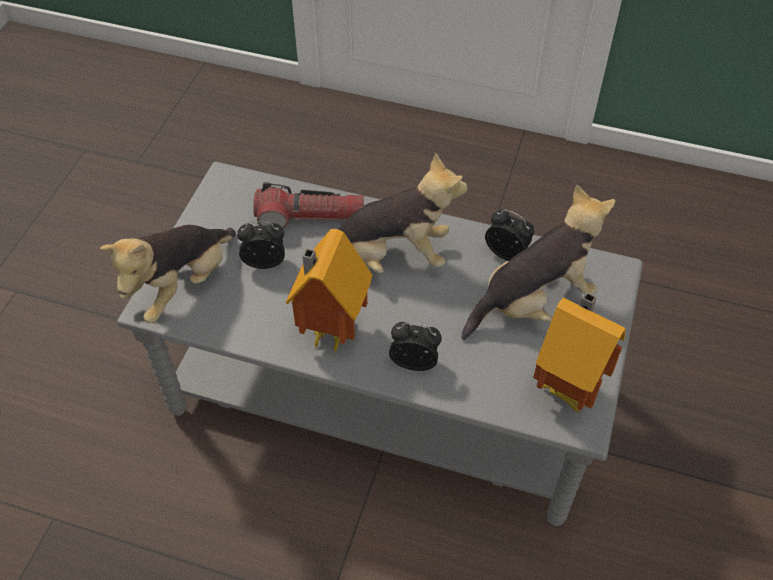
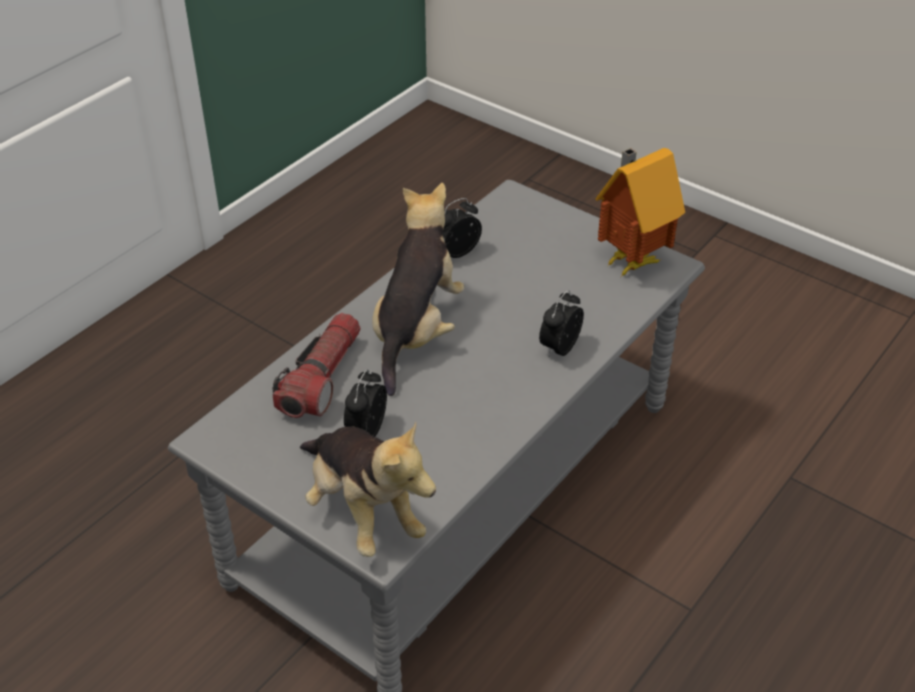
camera: 70 degrees left, 10 degrees down
(329, 331) = (492, 399): toy house -> none
(533, 302) = (524, 253): plush toy -> none

